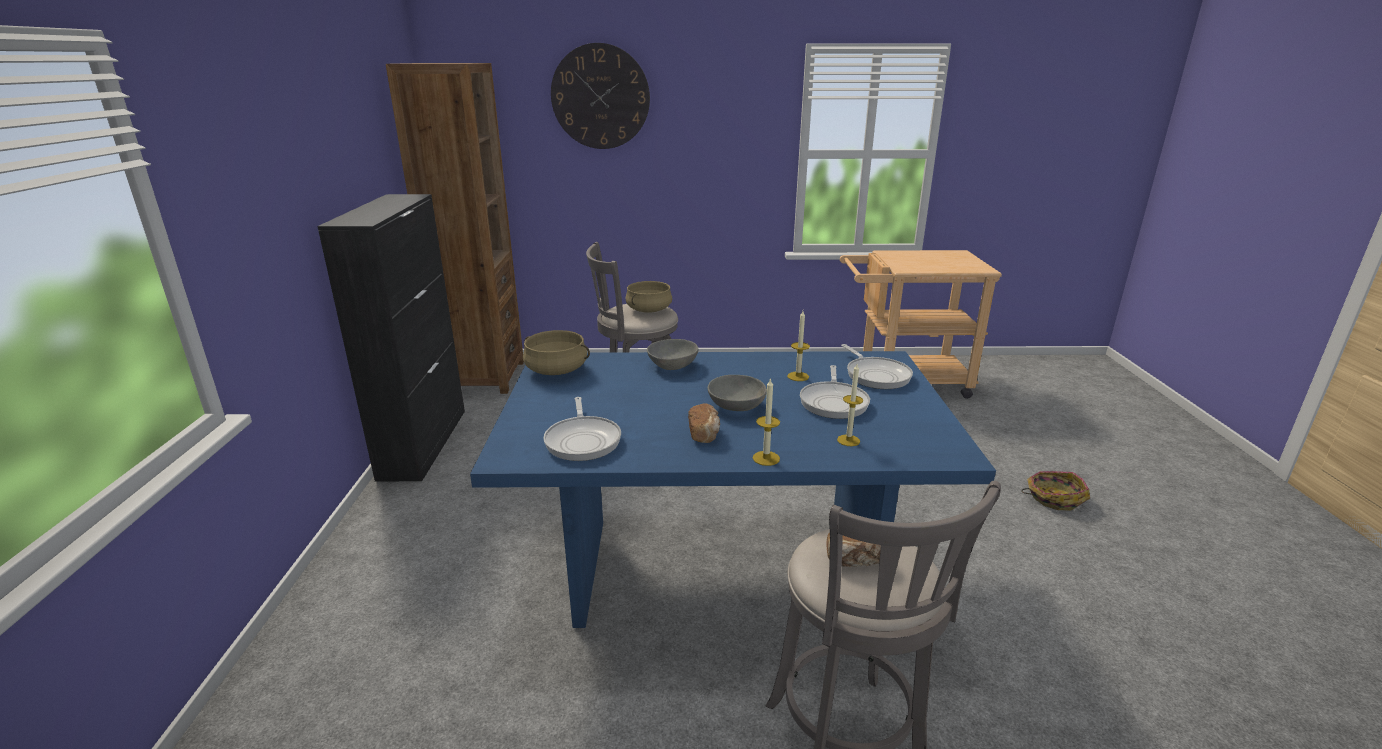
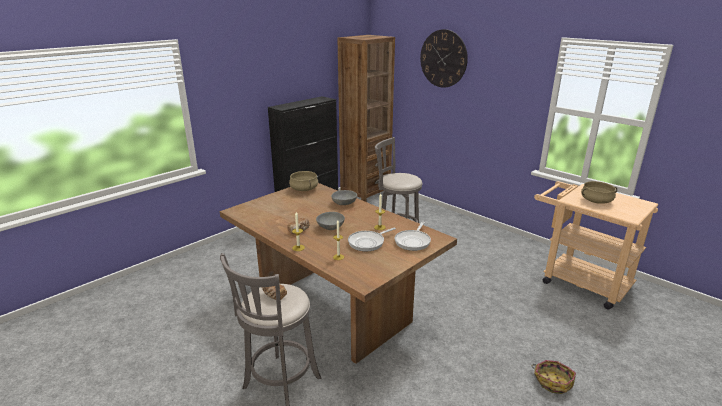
camera: 45 degrees right, 0 degrees up
(583, 440) = (262, 215): frying pan -> none
(649, 310) = (405, 179): beige cooking pot -> beige cooking pot (596, 201)
(722, 568) = (335, 308): blue dining table -> brown dining table

